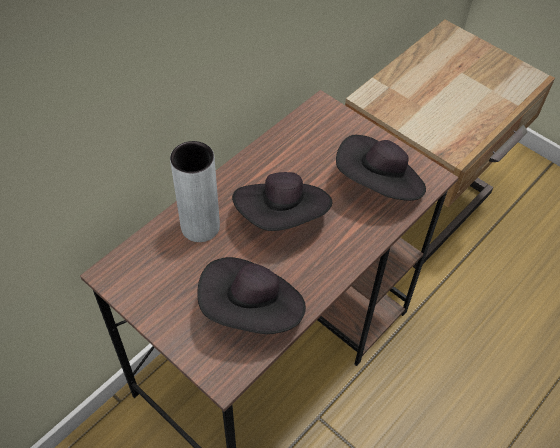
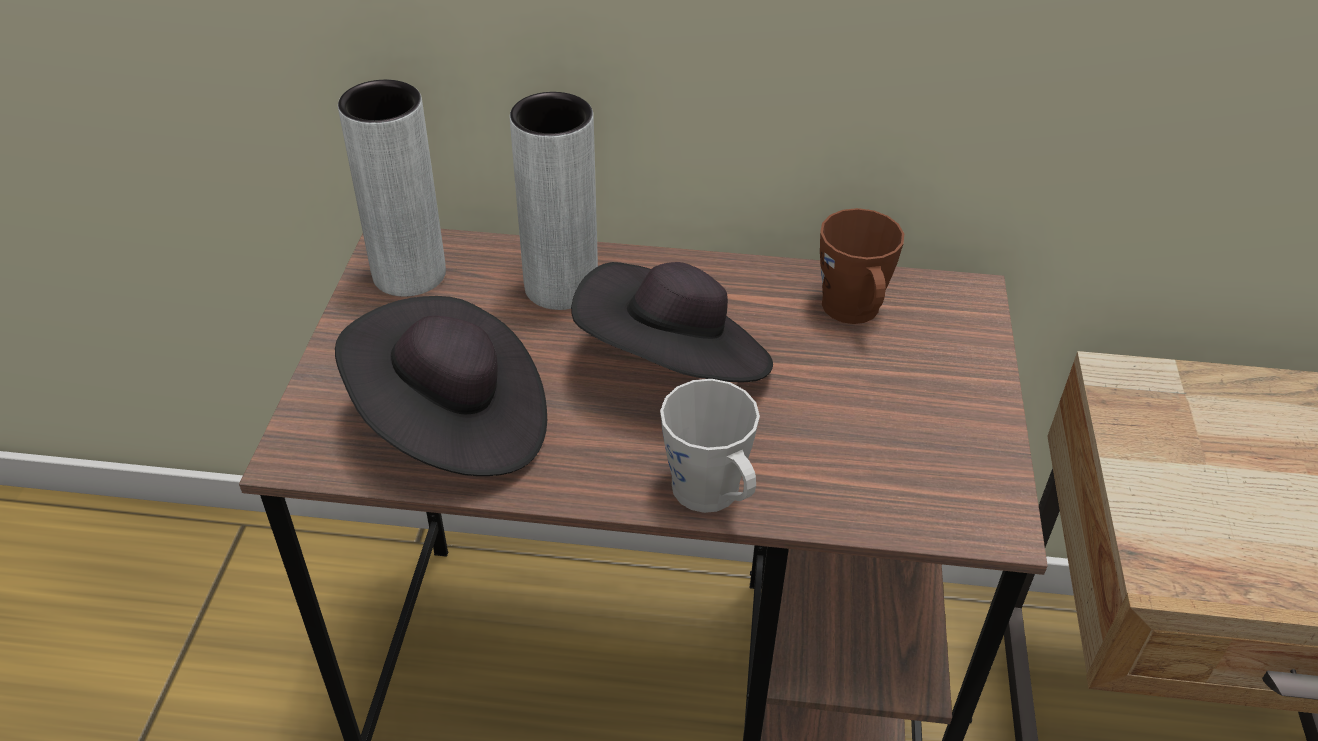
camera: 55 degrees right, 10 degrees down
(138, 277) = (409, 274): none -> grey vase
(302, 144) = (854, 313): none -> brown mug
(360, 247) = (713, 496): none -> grey mug
(379, 185) = (882, 453): black hat -> none

